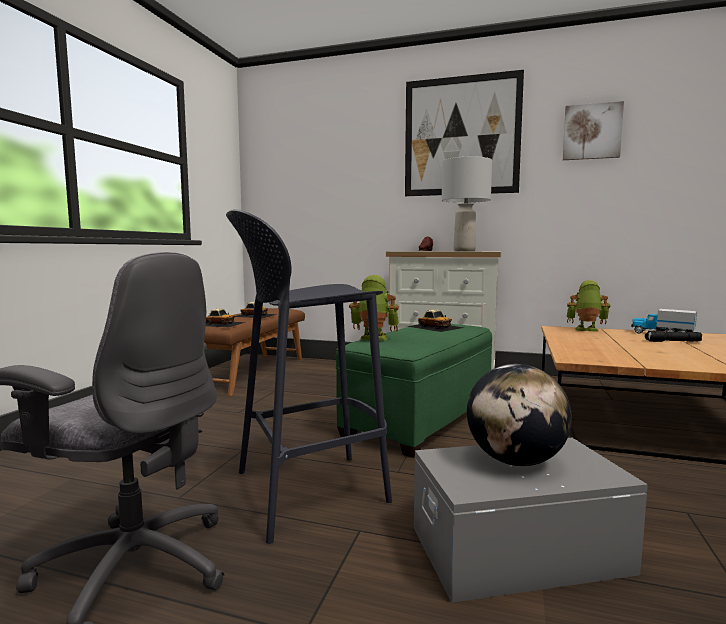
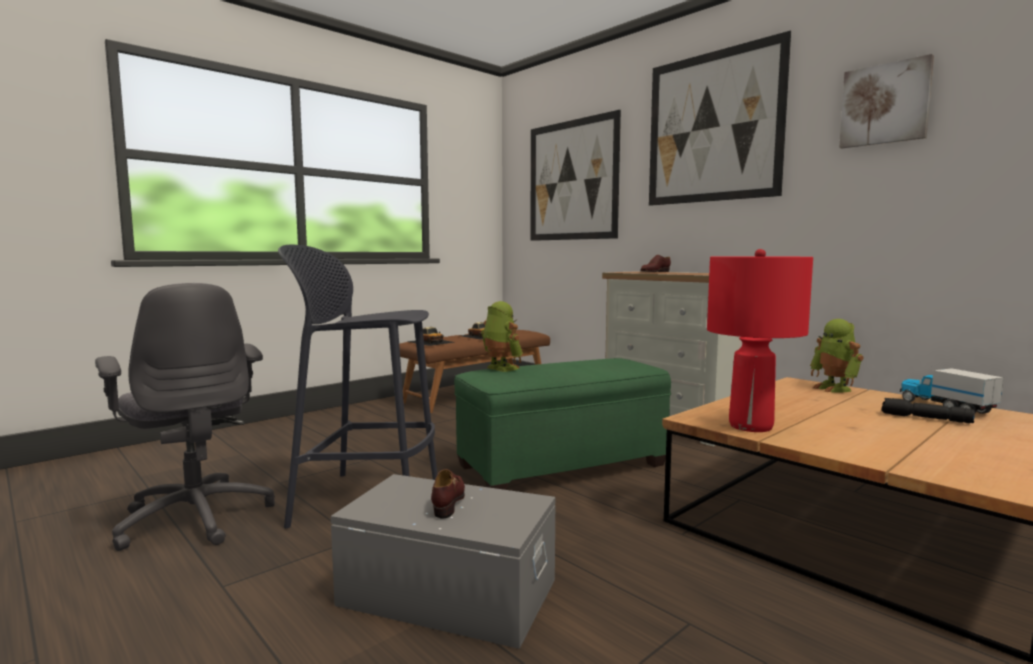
camera: 30 degrees right, 0 degrees up
(324, 171) = (572, 180): none -> picture
(435, 327) = (601, 363): toy car -> none
(464, 251) = (689, 273): grey table lamp -> none
(515, 461) = (449, 501): globe -> brown shoe
(586, 330) = (834, 389): toy robot -> toy robot turned 150 degrees counterclockwise
(615, 359) = (750, 426): none -> red table lamp

